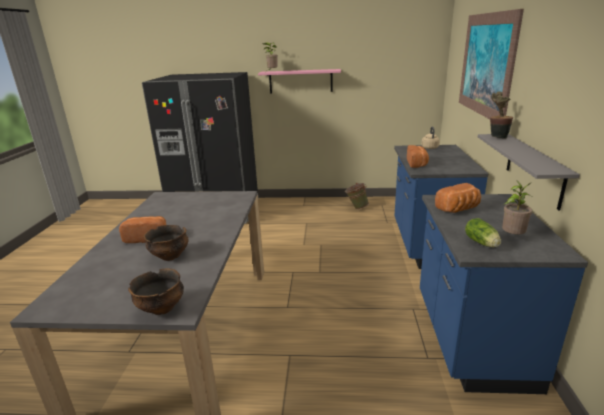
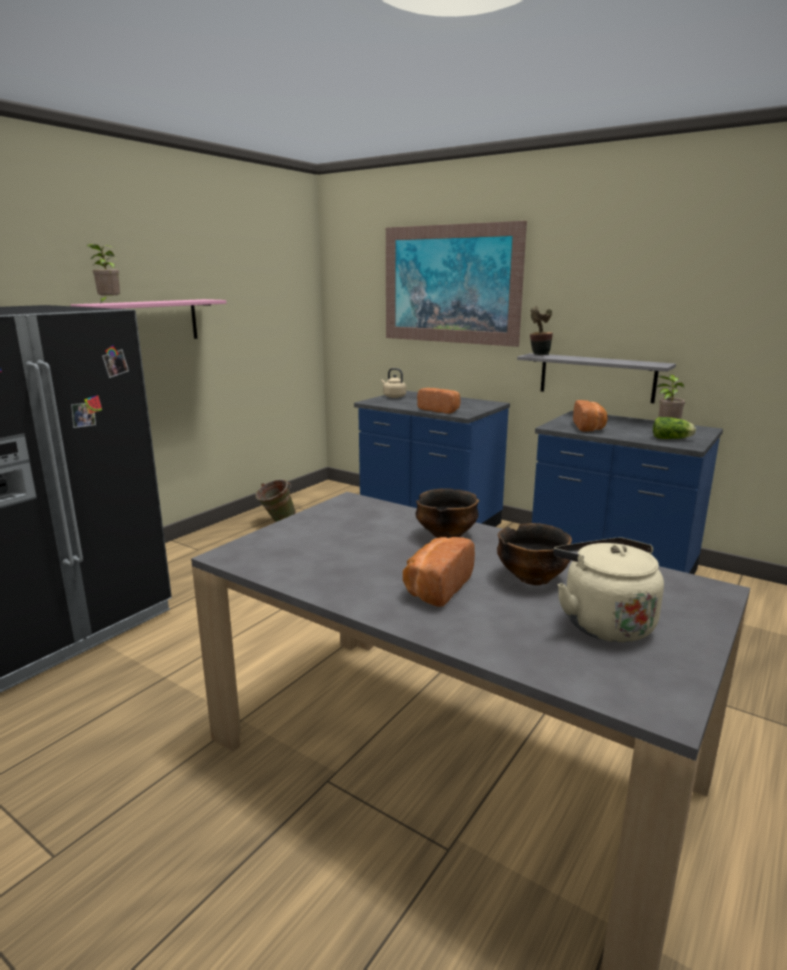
camera: 60 degrees left, 5 degrees down
(124, 282) = (603, 622): none -> beige kettle
(161, 308) = (700, 602): bowl -> bowl (446, 535)

